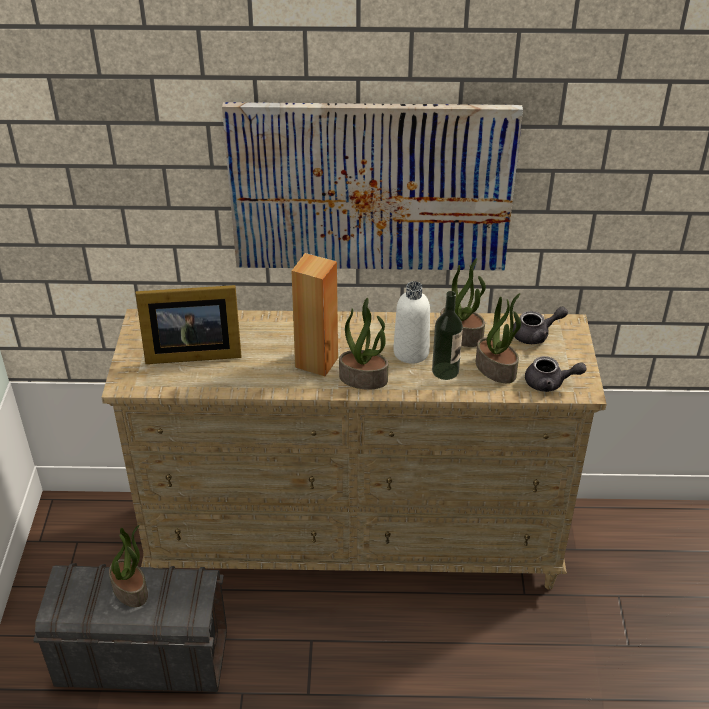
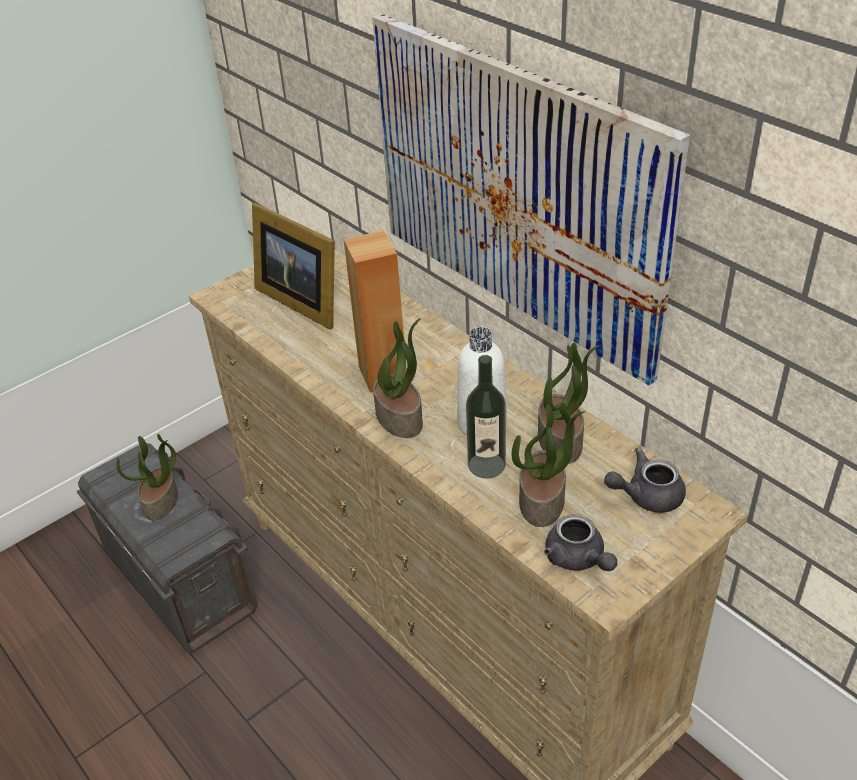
camera: 50 degrees right, 0 degrees up
(536, 335) = (646, 496): grey teapot -> grey teapot turned 135 degrees clockwise

